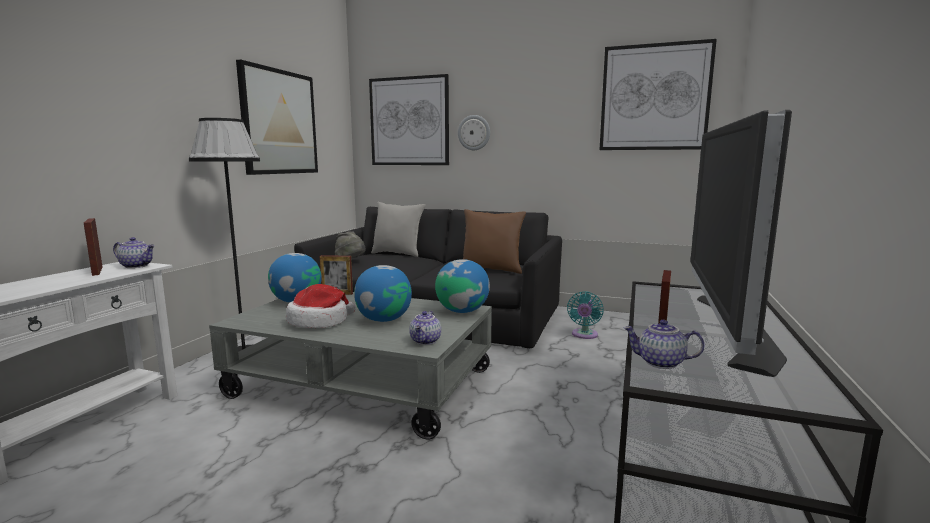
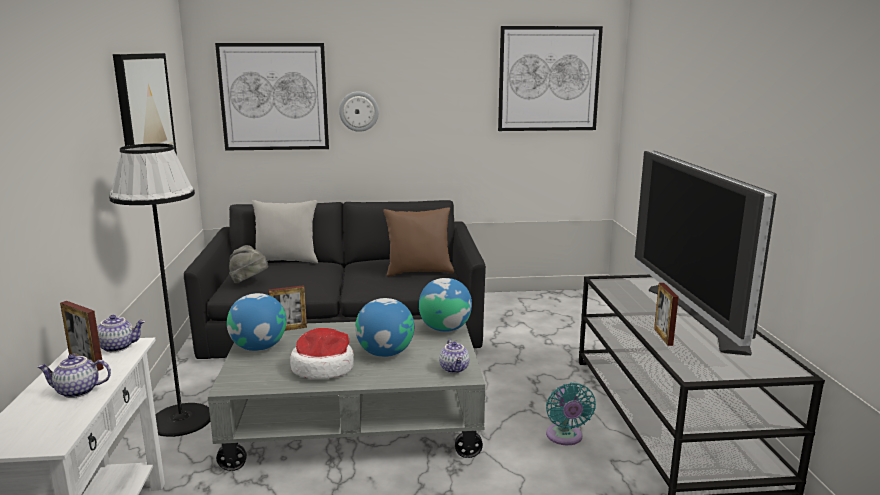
camera: 25 degrees left, 5 degrees up
(584, 335) = (511, 324): turquoise fan -> turquoise fan (565, 437)
(660, 363) = (683, 359): teapot -> teapot (77, 392)

